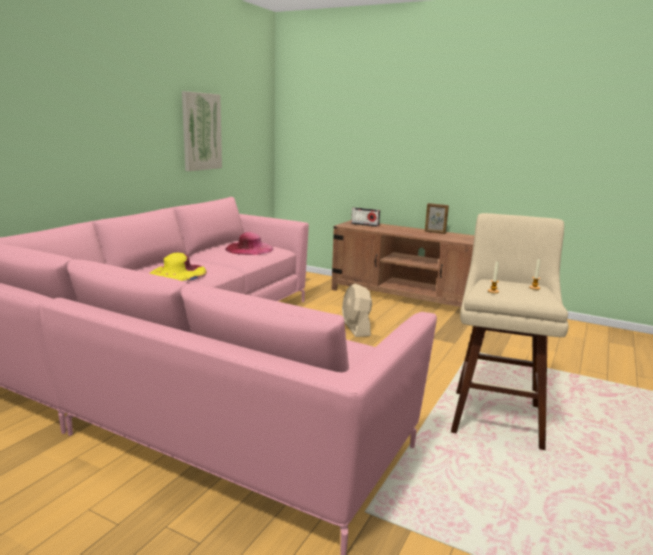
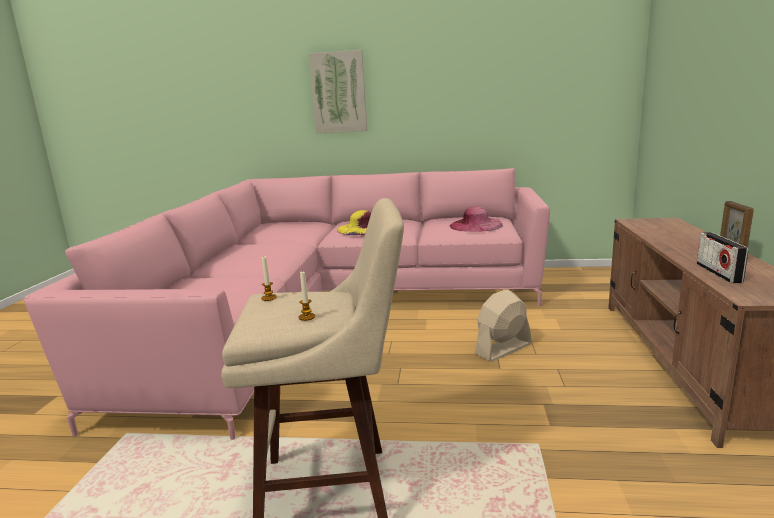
camera: 70 degrees right, 0 degrees up
(201, 131) = (491, 96): picture -> picture (339, 92)
(365, 225) = (663, 225): radio -> radio (718, 273)

